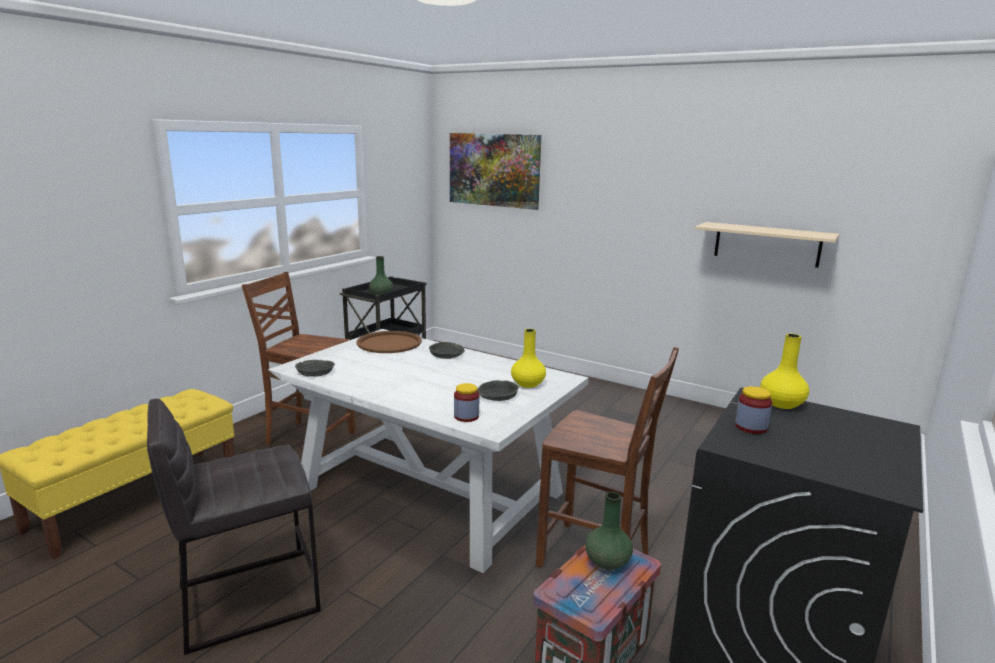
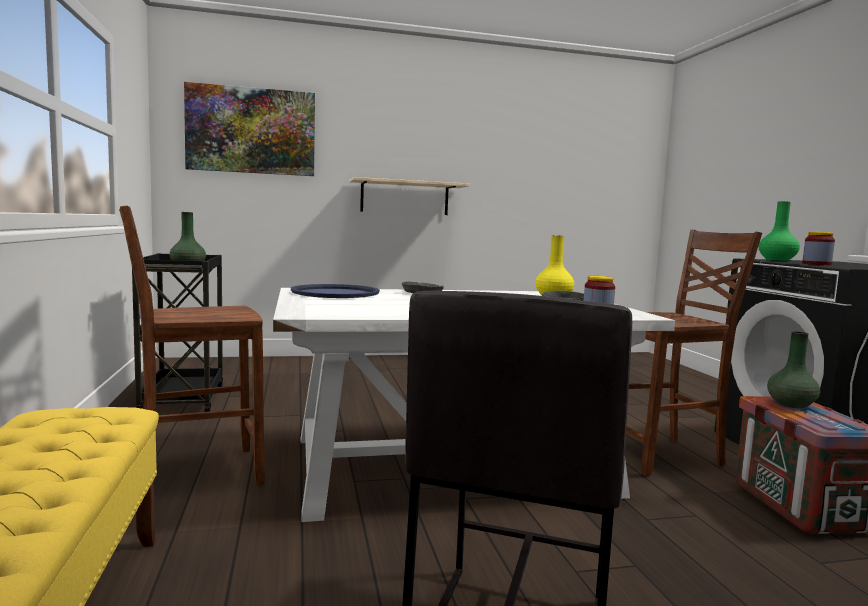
camera: 45 degrees left, 10 degrees down
(316, 372) = (346, 313): grey bowl -> none
(389, 343) = (335, 293): brown tray -> blue tray
(766, 244) = (539, 200): beige shelf -> beige shelf (404, 197)
(782, 404) = (777, 260): yellow vase -> green vase

